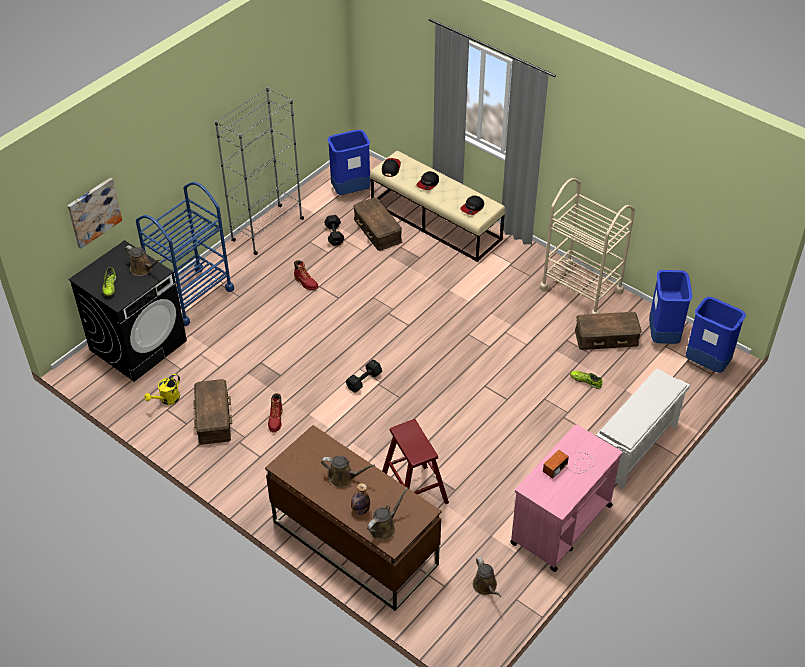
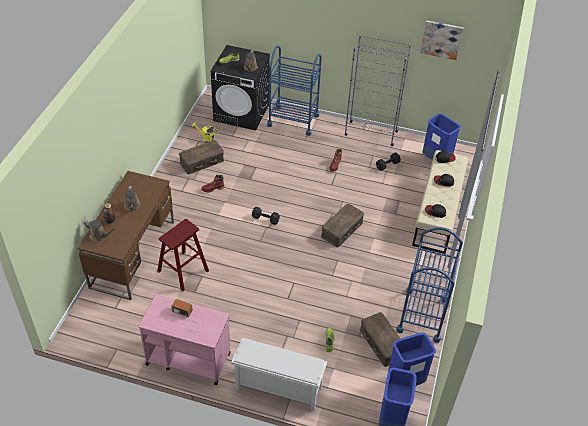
camera: 65 degrees right, 0 degrees up
(94, 212) = (256, 21): picture -> picture (441, 39)
(378, 230) = (407, 184): brown storage box -> brown storage box (342, 230)
(486, 586) = (121, 330): brown watering can -> none
(581, 290) = (422, 315): beige cart -> blue cart

